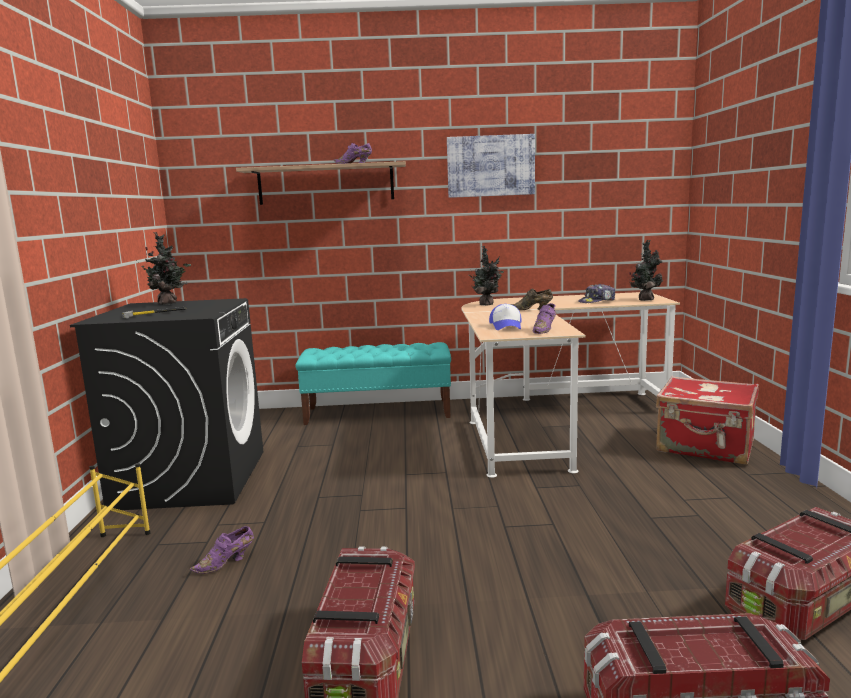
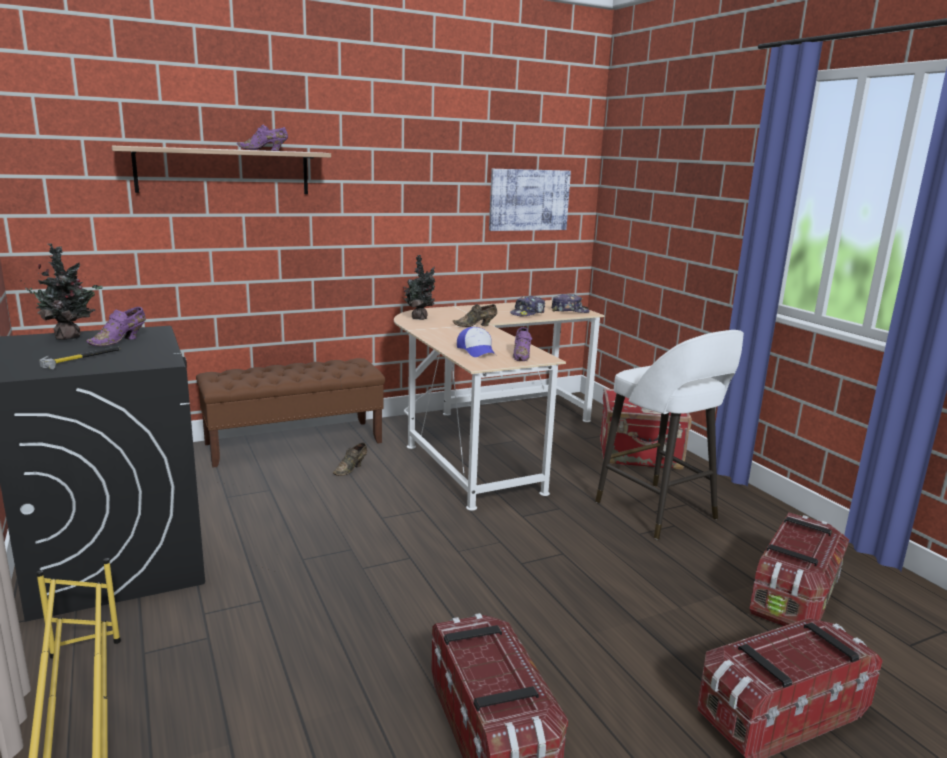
camera: 25 degrees left, 5 degrees up
(226, 563) = (255, 659): purple shoe -> purple shoe (120, 341)
(378, 412) = (295, 443): turquoise bench -> brown bench
(409, 435) = (351, 469): none -> brown shoe
(490, 166) = (415, 162): picture -> picture (529, 200)
(645, 299) = (570, 311): potted plant -> cap
(688, 500) = (658, 511): none -> white stool

